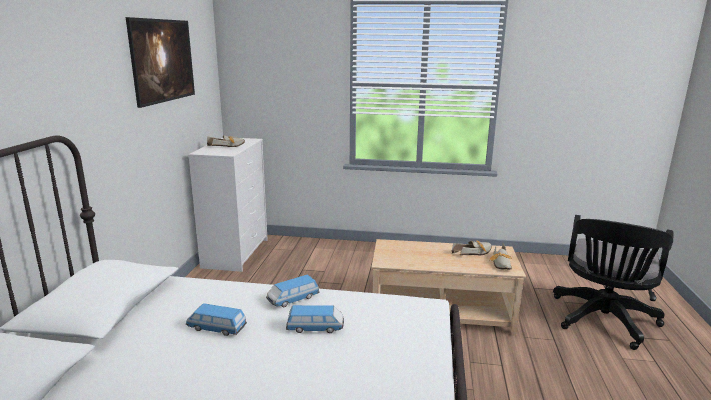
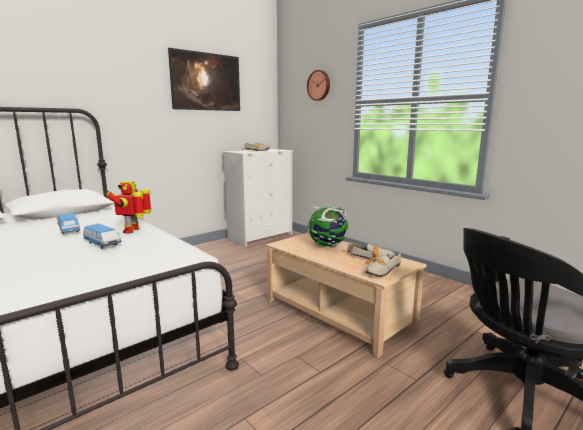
camera: 40 degrees right, 5 degrees down
(293, 60) = (319, 85): none -> wall clock
(293, 299) = (133, 230): toy car -> toy robot
(422, 251) = (327, 246): none -> globe

